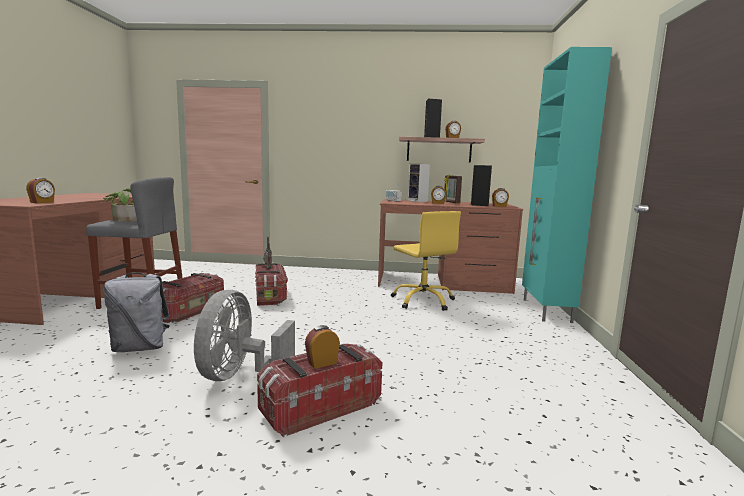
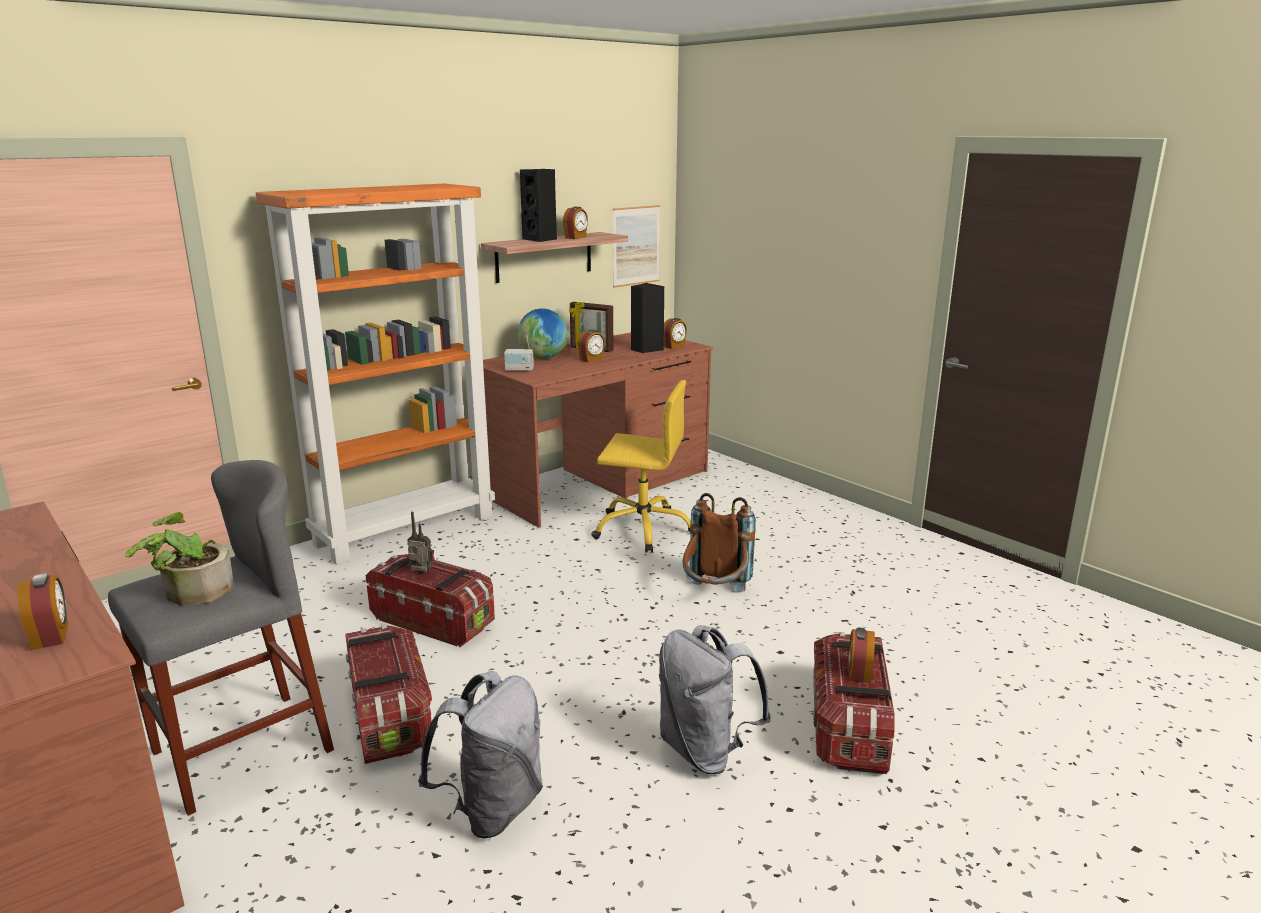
camera: 45 degrees left, 10 degrees up
(239, 375) = (705, 751): grey fan -> grey backpack
(329, 272) = (406, 529): none -> orange bookcase
(393, 332) = (714, 597): none -> brown backpack
(418, 201) = (543, 358): speaker -> globe
(507, 152) = (636, 246): none -> picture
(546, 311) = (778, 487): turquoise cabinet -> none

